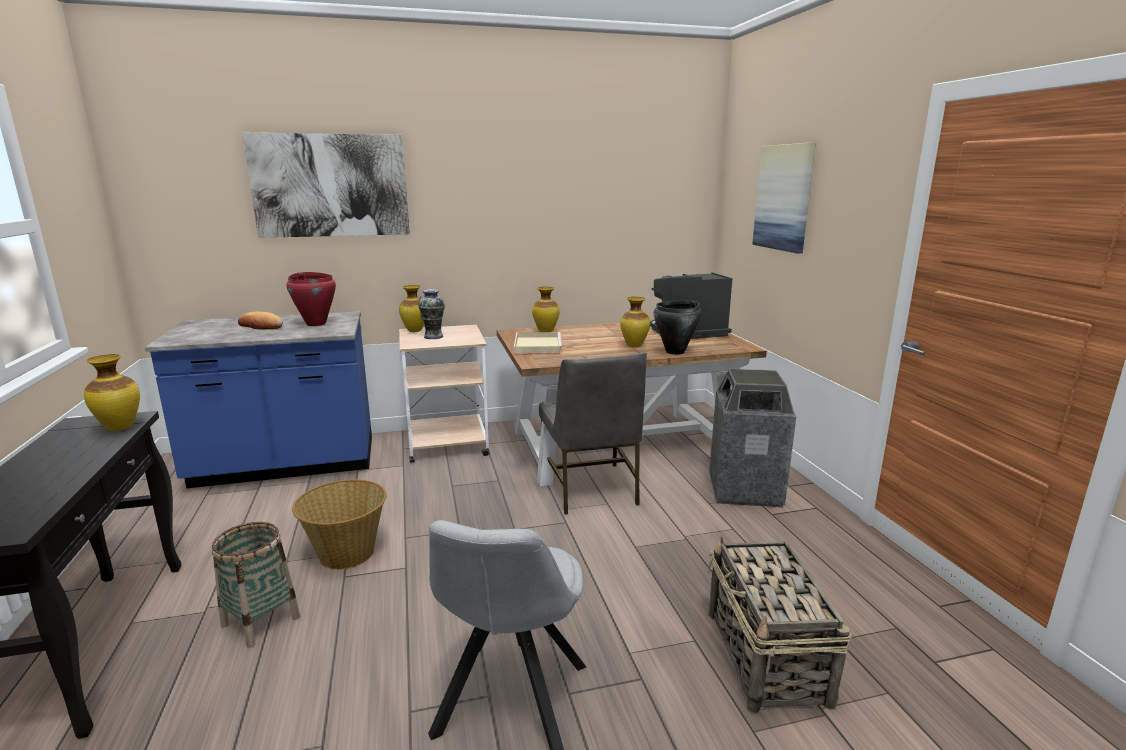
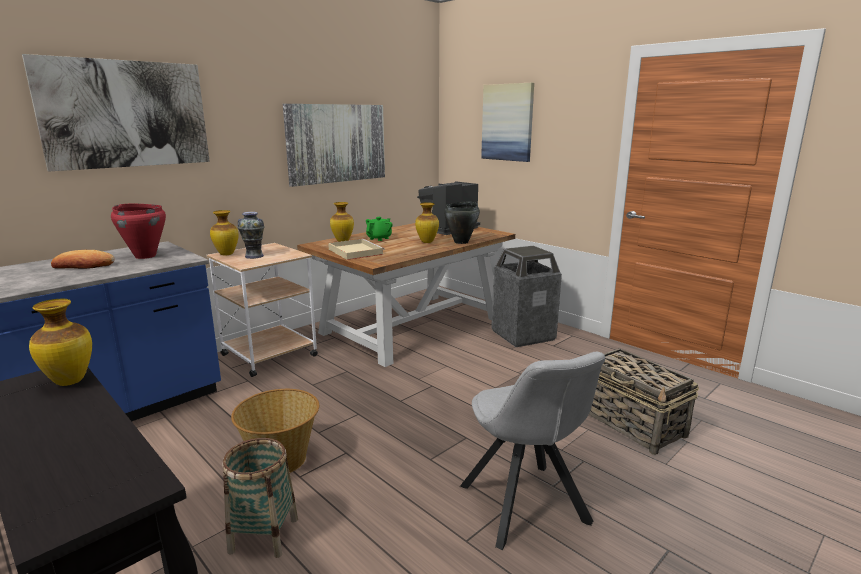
camera: 30 degrees left, 0 degrees up
(565, 218) = (337, 143): none -> picture
(589, 334) = (379, 238): none -> green teapot
(590, 489) = (424, 359): grey chair -> none

